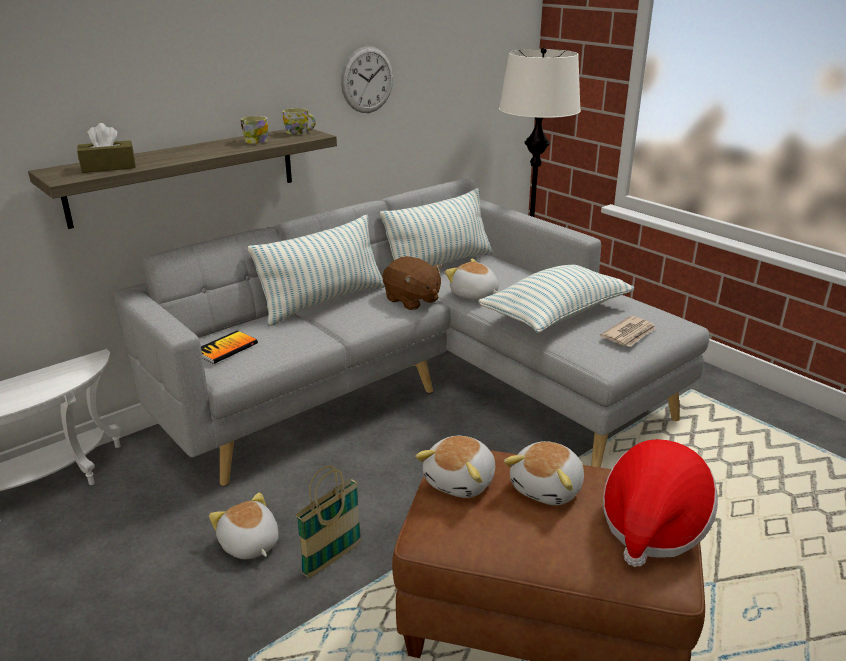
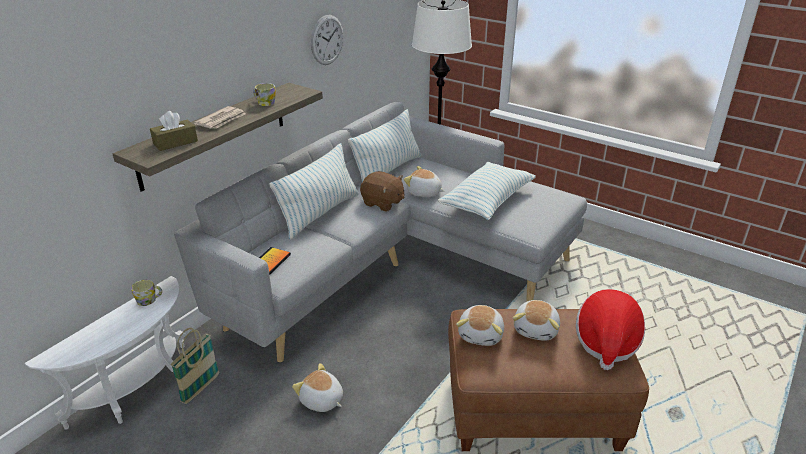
camera: 15 degrees left, 5 degrees up
(300, 132) = (292, 90): mug -> mug (149, 300)
(332, 559) = (383, 399): basket -> basket (200, 388)
(629, 334) = (541, 210): newspaper -> newspaper (222, 120)

